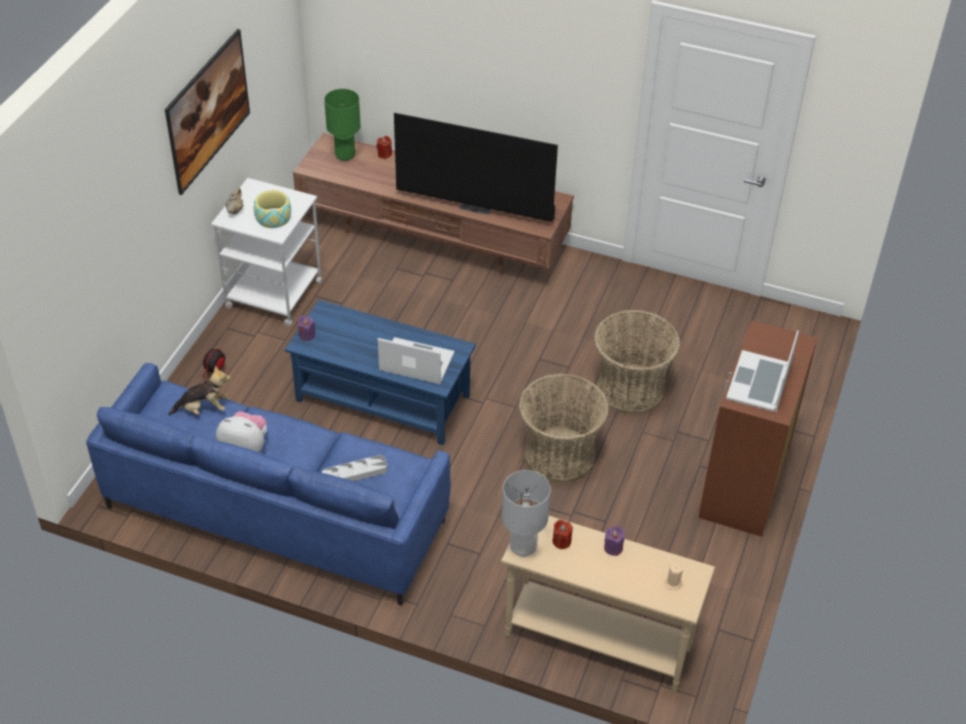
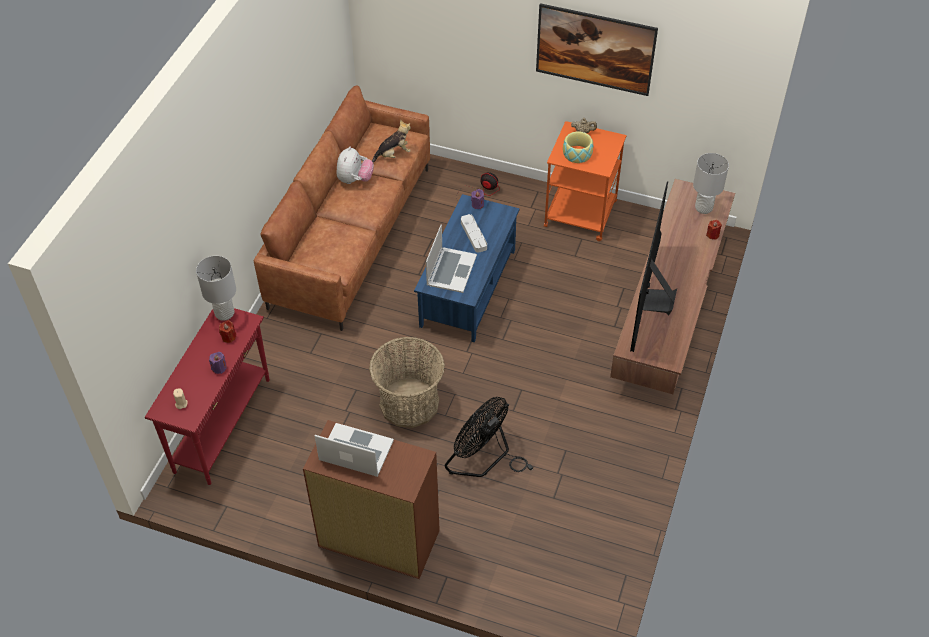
camera: 90 degrees right, 5 degrees up
(203, 409) = (393, 154): plush toy -> plush toy turned 105 degrees counterclockwise
(274, 293) = (581, 214): white cart -> orange cart
(277, 512) = (353, 237): blue sofa -> brown sofa
(345, 156) = (703, 209): green table lamp -> grey table lamp
(355, 473) = (327, 236): grey tray -> grey tray (473, 235)
(596, 643) = (222, 424): beige console table -> red console table
(630, 389) = (488, 456): basket -> black fan

